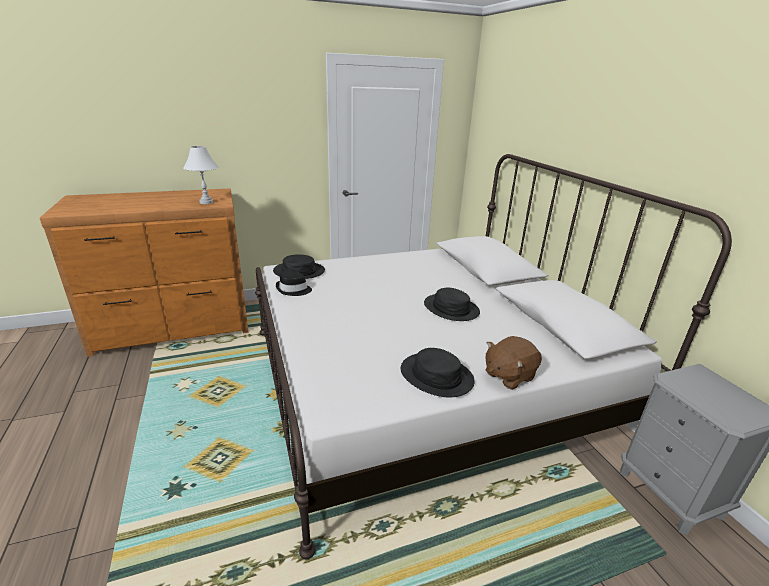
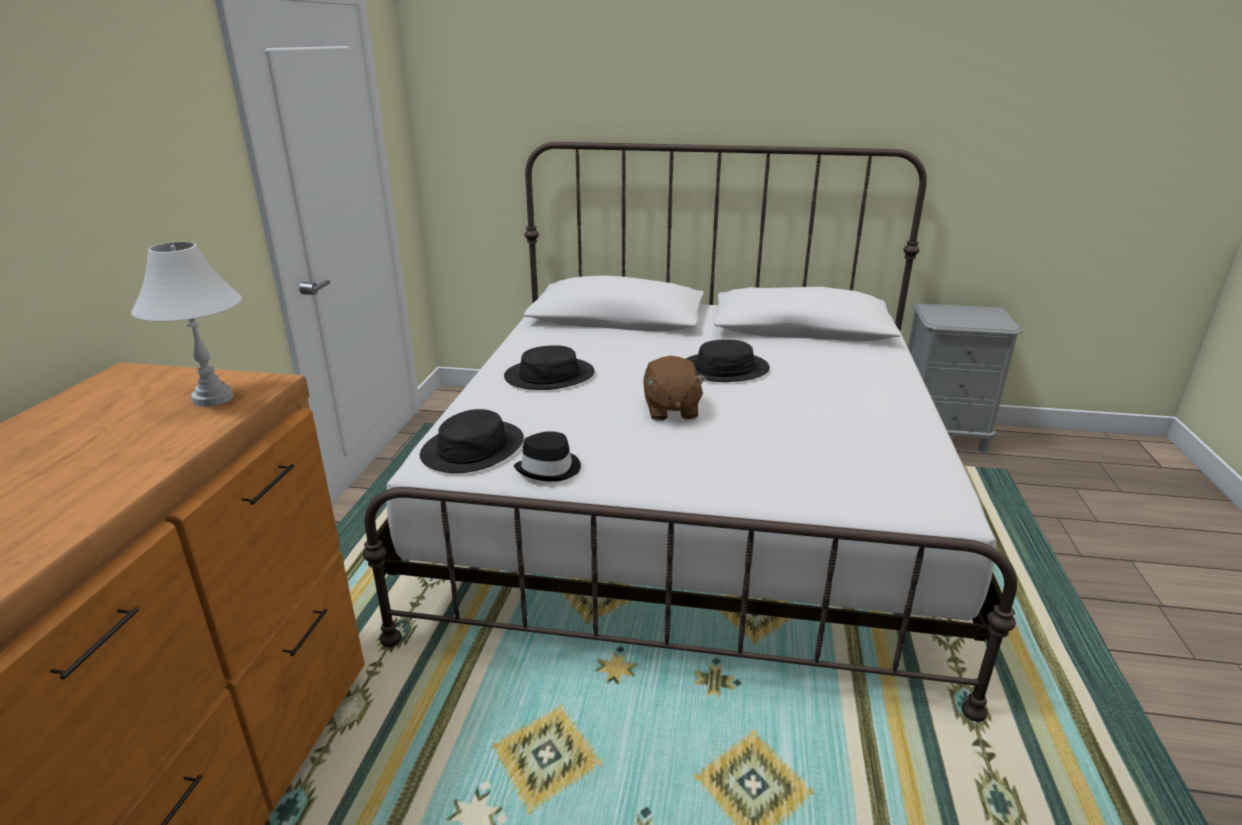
camera: 60 degrees left, 0 degrees up
(436, 375) = (885, 422): black hat -> black hat (549, 375)
(508, 375) = (899, 385): brown plush toy -> brown plush toy (670, 410)

